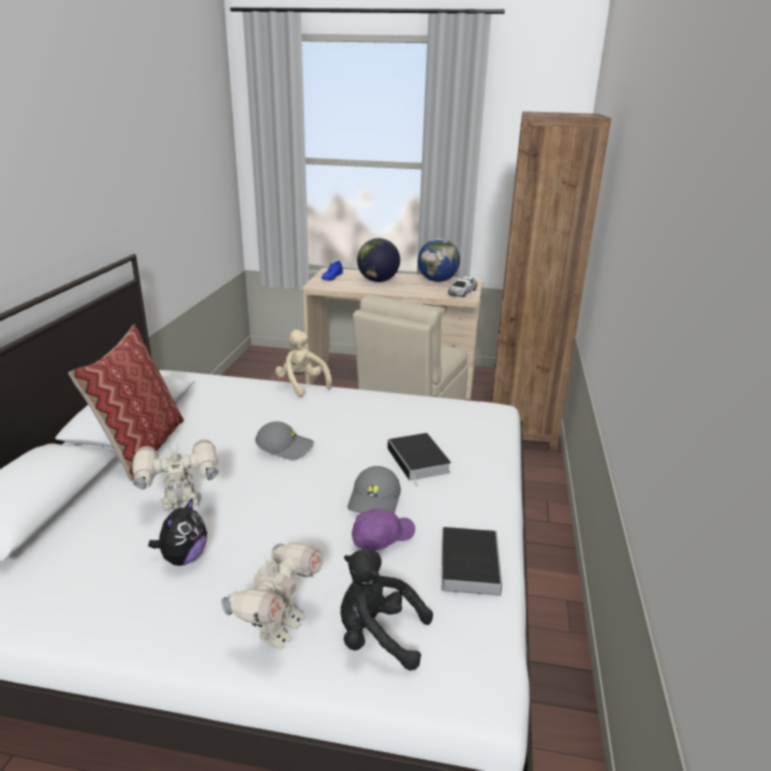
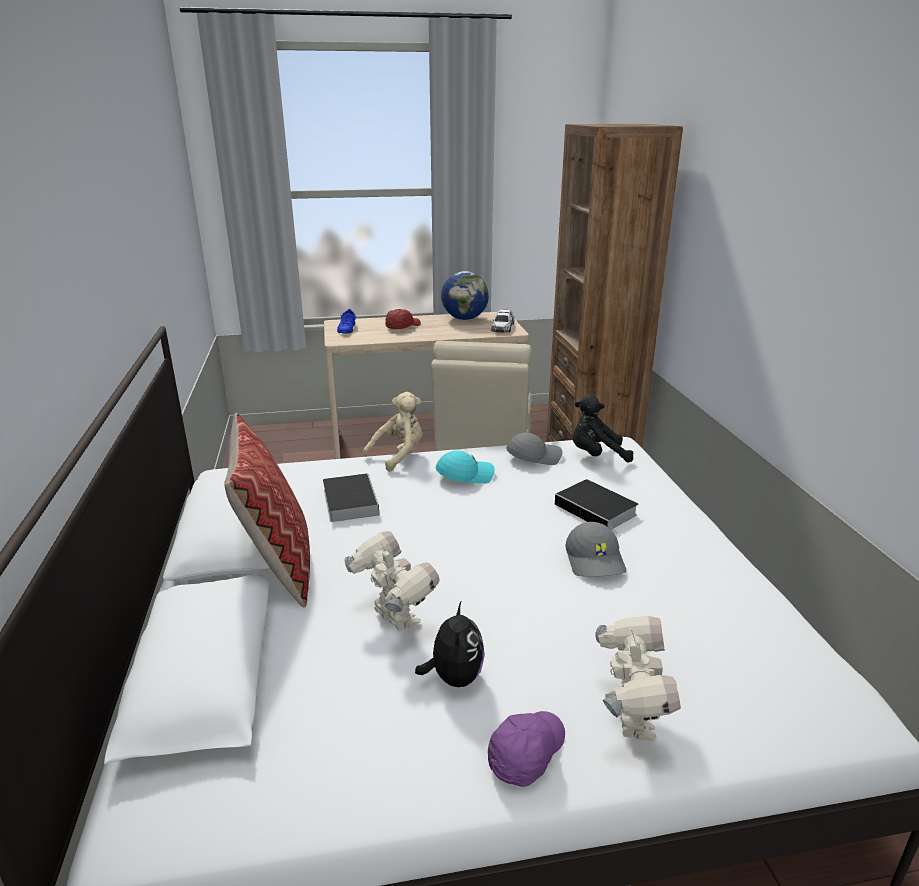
camera: 20 degrees left, 0 degrees up
(181, 505) = (394, 619): toy robot -> toy robot turned 90 degrees clockwise
(285, 447) = (448, 527): grey cap -> grey cap (533, 457)
(302, 384) = (399, 455): beige plush toy -> beige plush toy turned 105 degrees clockwise
(337, 410) = (465, 475): none -> turquoise cap
(377, 281) = (402, 327): globe -> red cap
(378, 636) = (730, 695): black plush toy -> black plush toy (596, 456)
(381, 537) = (640, 596): purple cap -> purple cap (525, 753)
(469, 563) = (739, 598): book -> book (349, 500)

